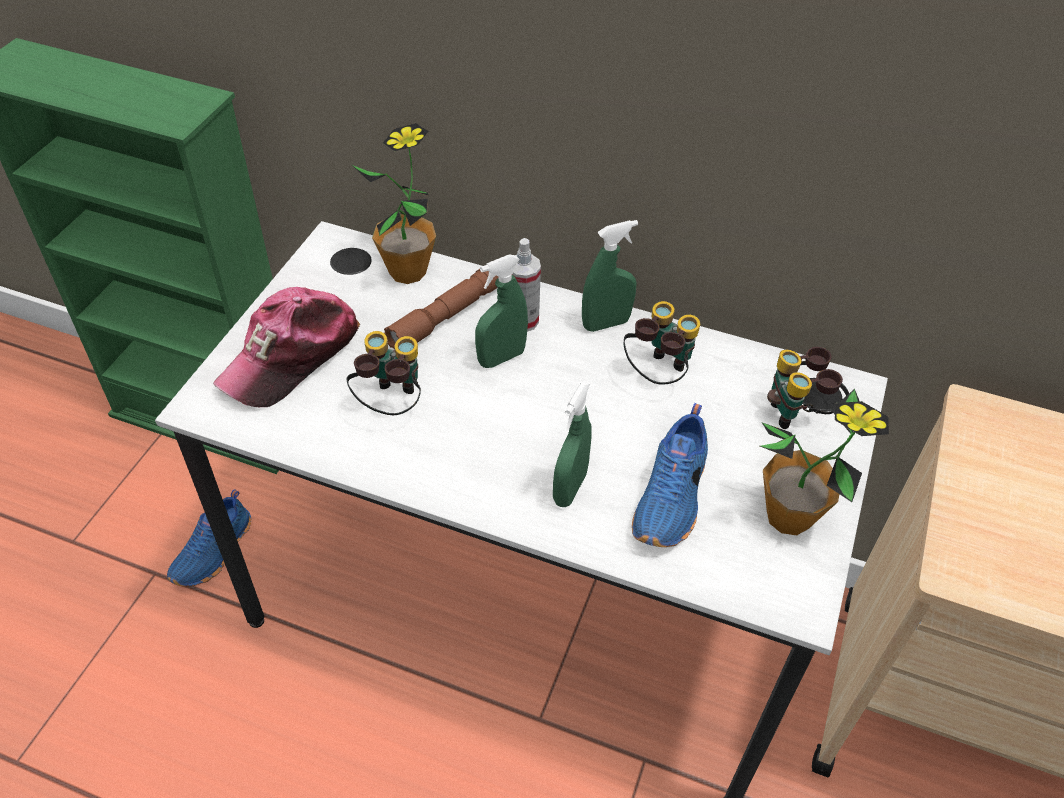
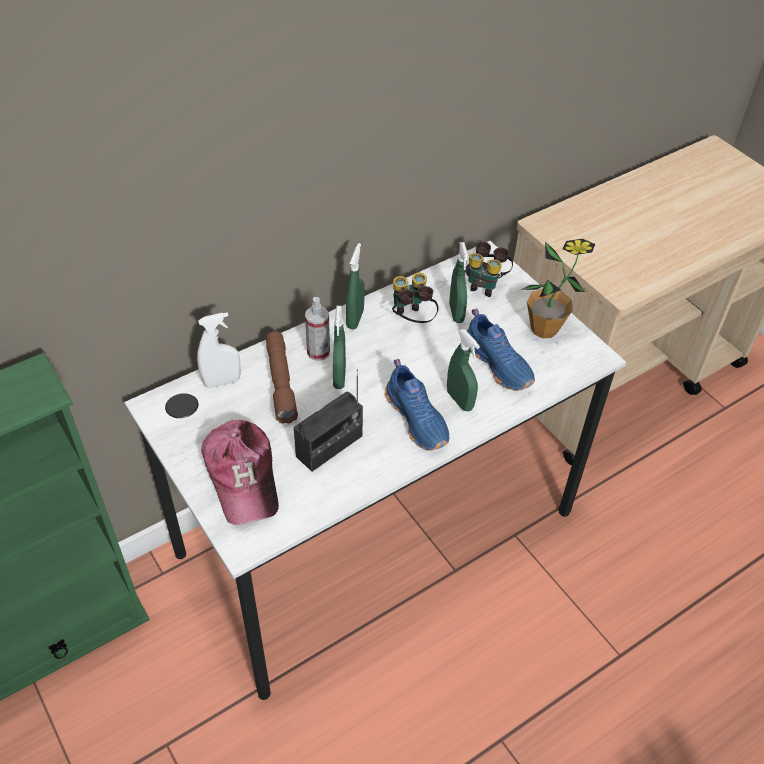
camera: 55 degrees left, 0 degrees up
(214, 552) = (183, 694): blue shoe -> blue shoe (418, 419)
(390, 404) = (329, 446): binoculars -> radio
(408, 271) = (222, 382): potted plant -> white spray bottle
(716, 409) = (456, 313): none -> green spray bottle

